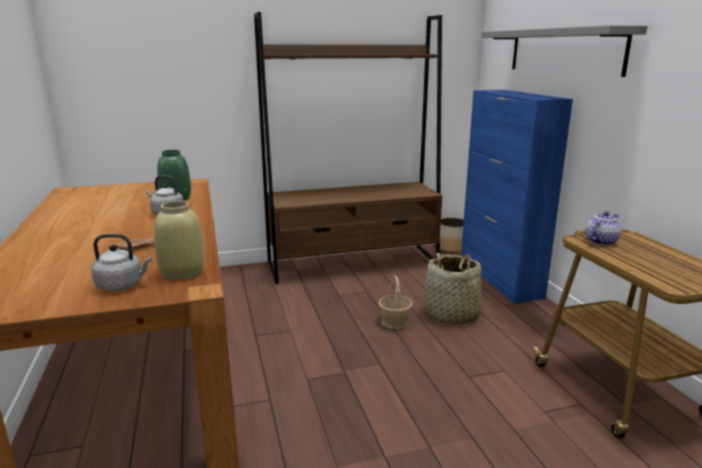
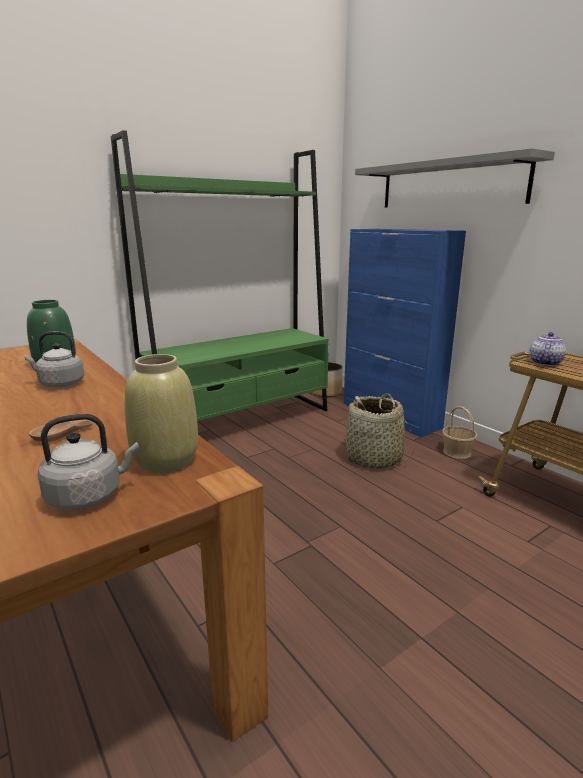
camera: 20 degrees left, 0 degrees up
(354, 264) = (241, 421): brown bookcase -> green bookcase
(395, 322) = (324, 476): basket -> basket (457, 452)

